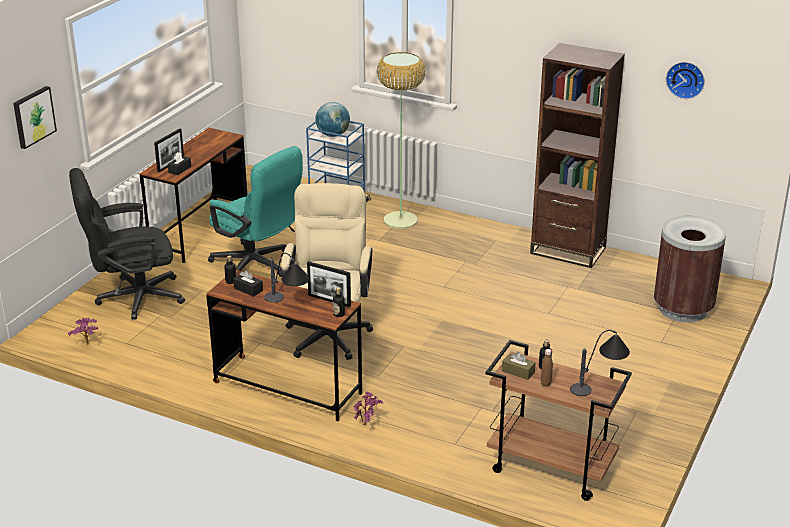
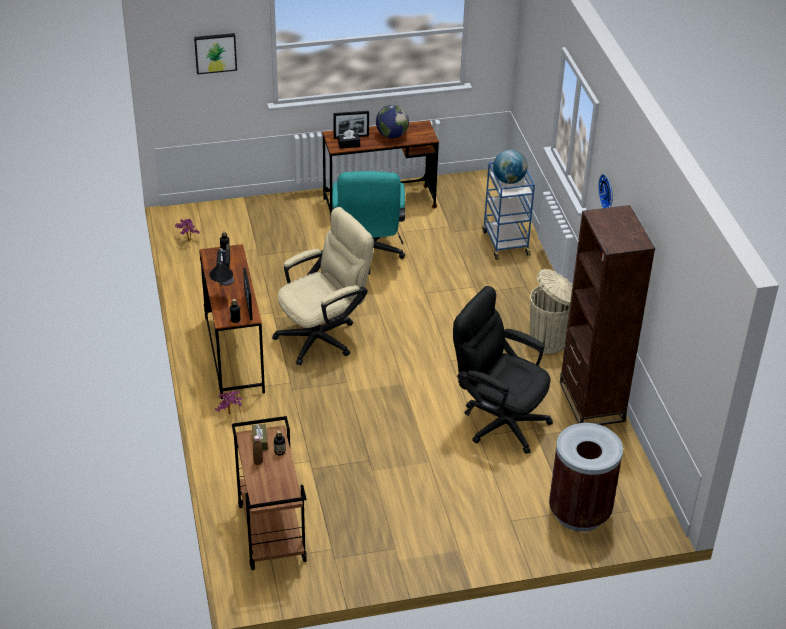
camera: 50 degrees right, 10 degrees up
(132, 298) = (261, 225): black office chair -> black office chair (498, 419)
(201, 148) = (392, 135): none -> globe
(401, 220) = (522, 287): floor lamp -> none
(478, 237) = (549, 341): none -> beige trash can
(599, 384) = (285, 490): table lamp -> none
(686, 79) = (681, 305): wall clock -> wall clock (608, 192)

